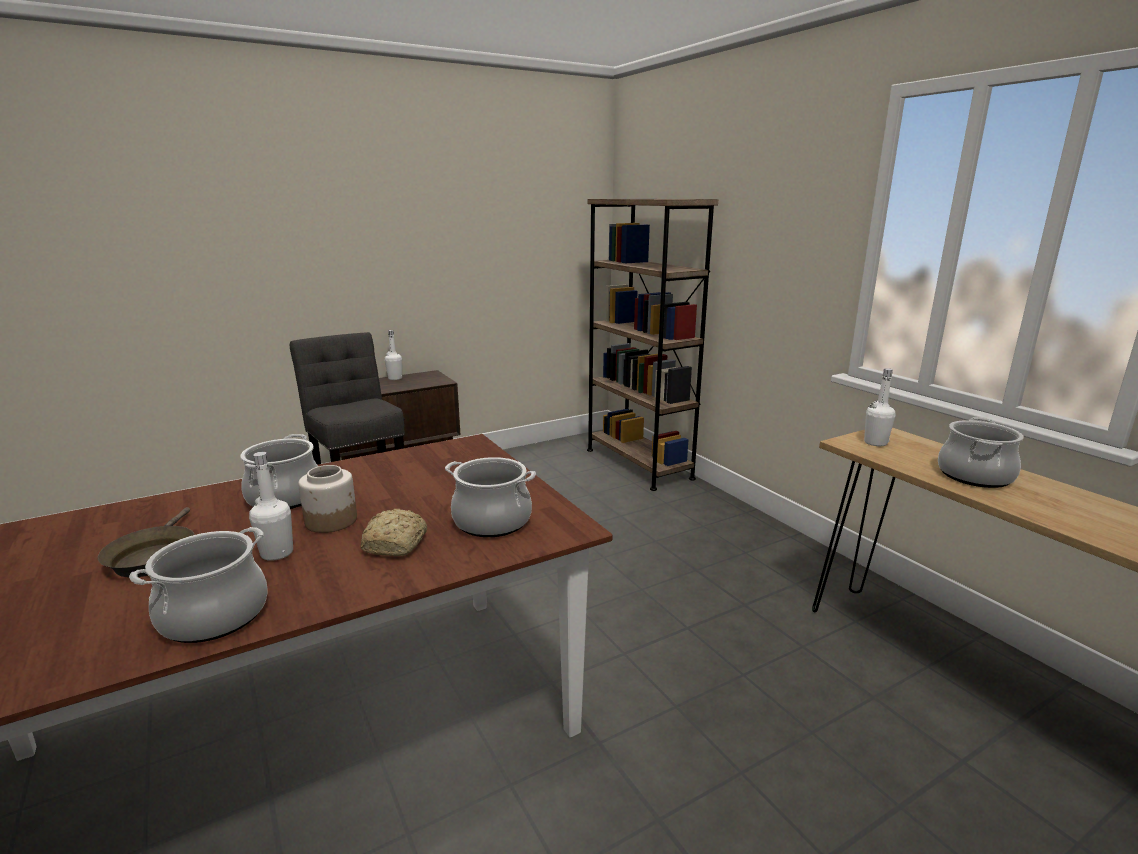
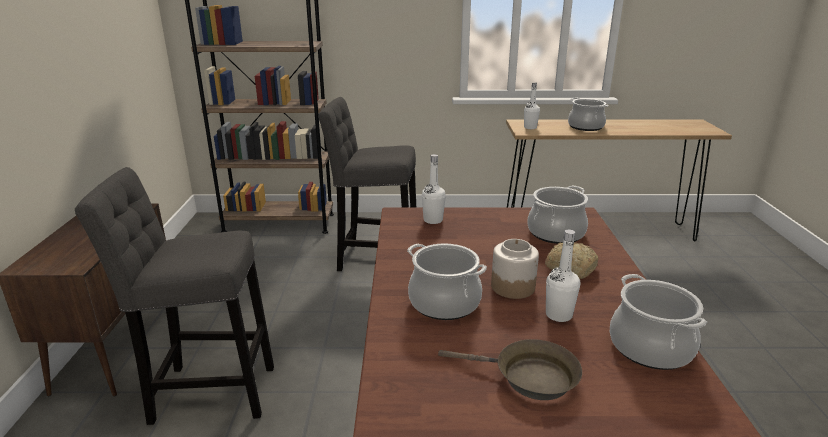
camera: 60 degrees left, 5 degrees up
(395, 378) = (74, 227): white bottle -> white bottle (433, 220)
(635, 532) = (374, 259): none -> grey stool

